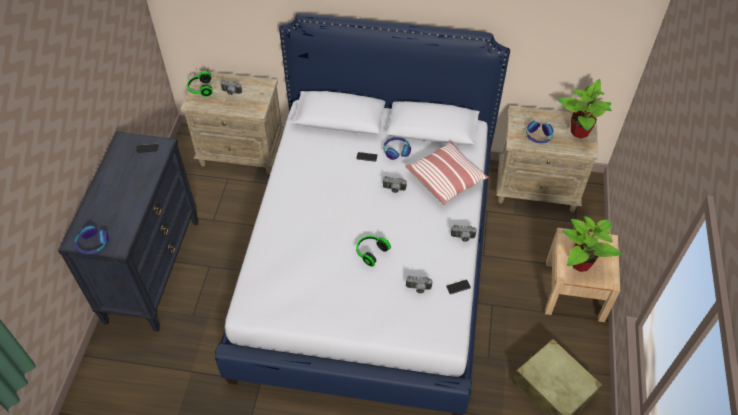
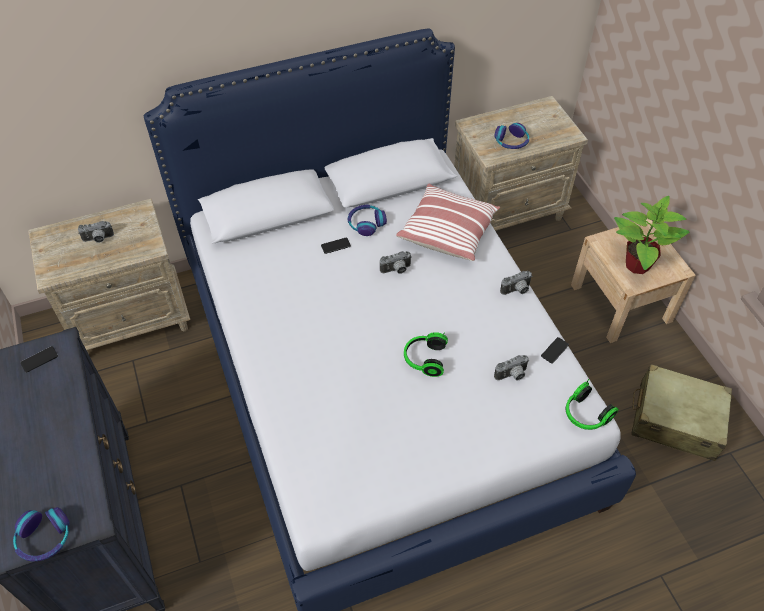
camera: 30 degrees left, 0 degrees up
(200, 89) = (51, 252): headphones -> headphones (585, 415)
(579, 131) = (549, 119): potted plant -> none

